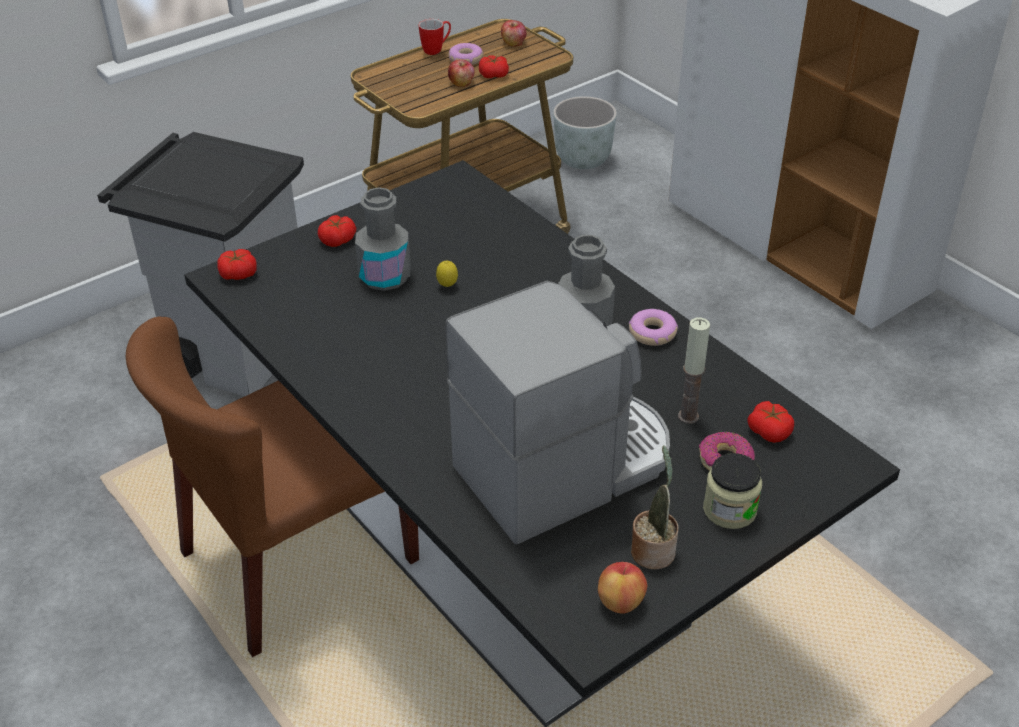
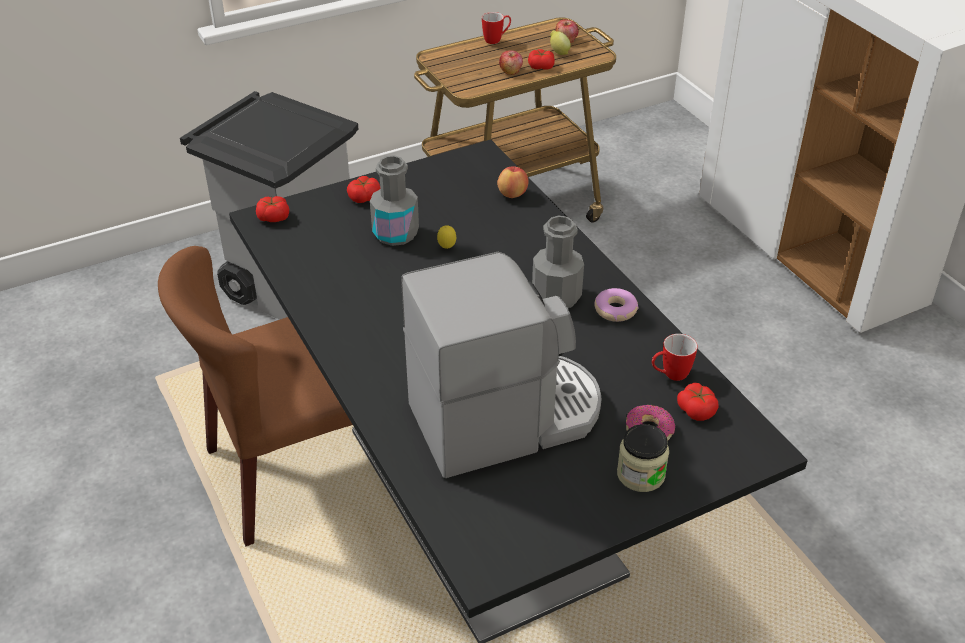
camera: 10 degrees right, 0 degrees up
(465, 59) = (520, 51): donut -> none
(509, 57) = (559, 52): none -> lemon
(583, 160) = (631, 151): grey planter -> none
(620, 602) = (521, 540): apple -> apple (512, 194)
(653, 550) = (563, 500): potted plant -> none
(688, 416) = (627, 387): candle -> none
(730, 397) = (670, 375): none -> mug

